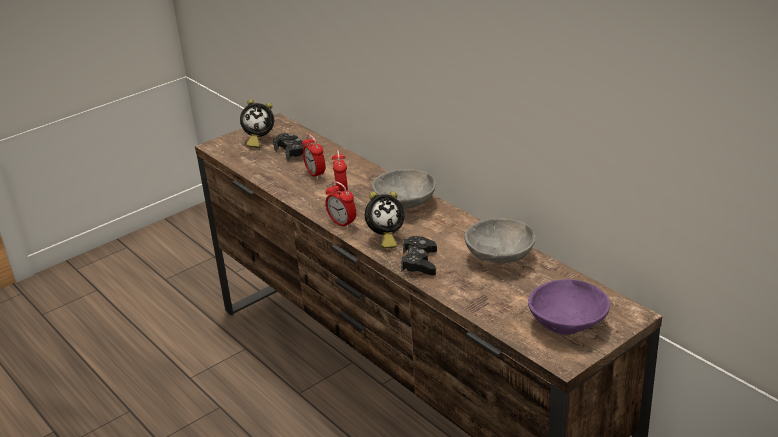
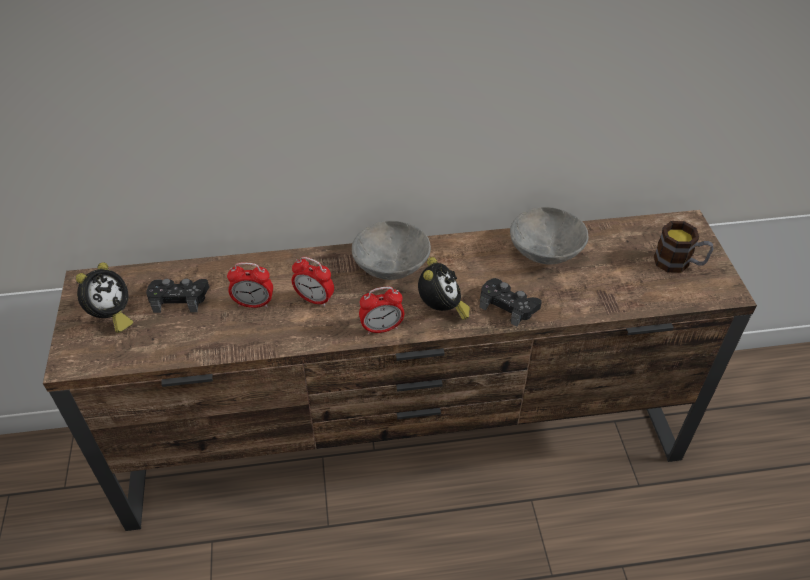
camera: 60 degrees left, 15 degrees up
(569, 324) = (679, 263): purple bowl -> mug

